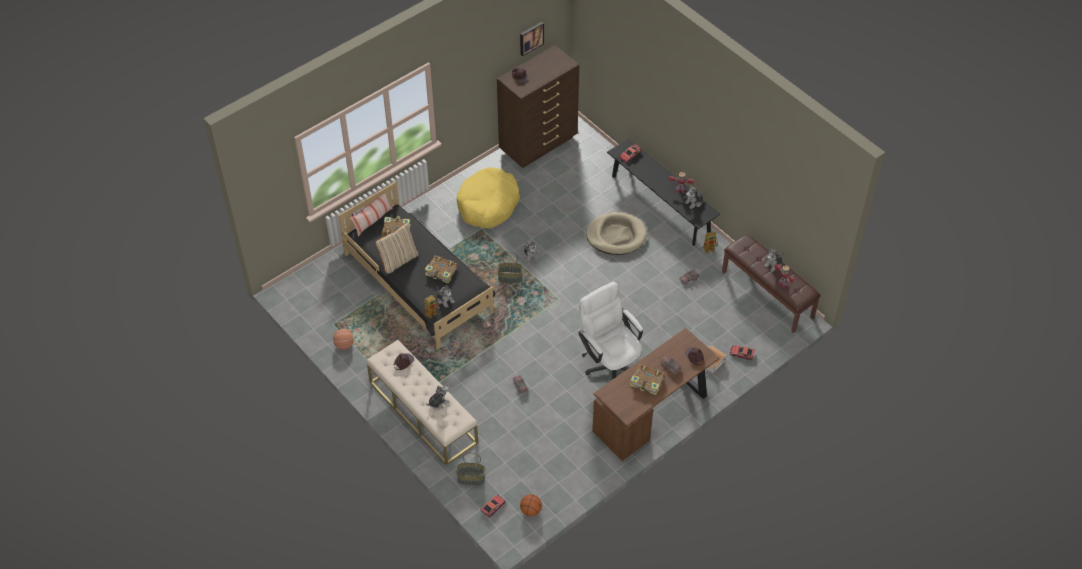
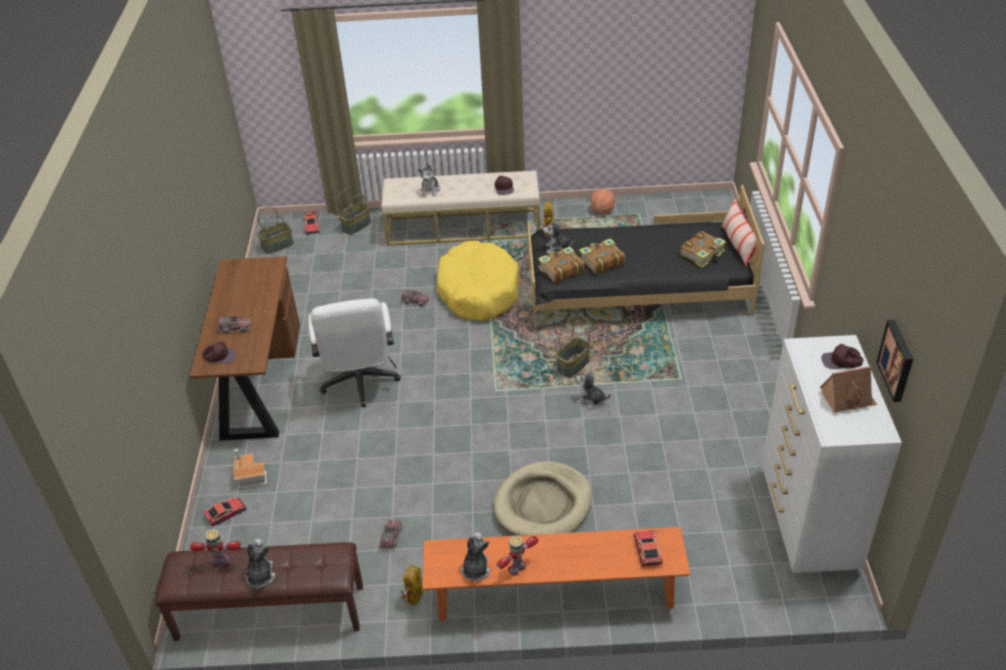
camera: 130 degrees right, 10 degrees down
(398, 260) = (653, 239): beige pillow -> none
(488, 205) = (718, 404): yellow dog bed -> yellow dog bed (478, 291)
(531, 510) = (277, 245): basketball -> basket
(539, 144) = (807, 521): brown dresser -> white dresser
(543, 66) = (847, 398): none -> toy house
(610, 363) = (360, 384): white office chair -> white office chair turned 75 degrees clockwise
(647, 382) = (243, 300): book -> book (560, 270)
(660, 204) = (554, 596): black bench -> orange bench

